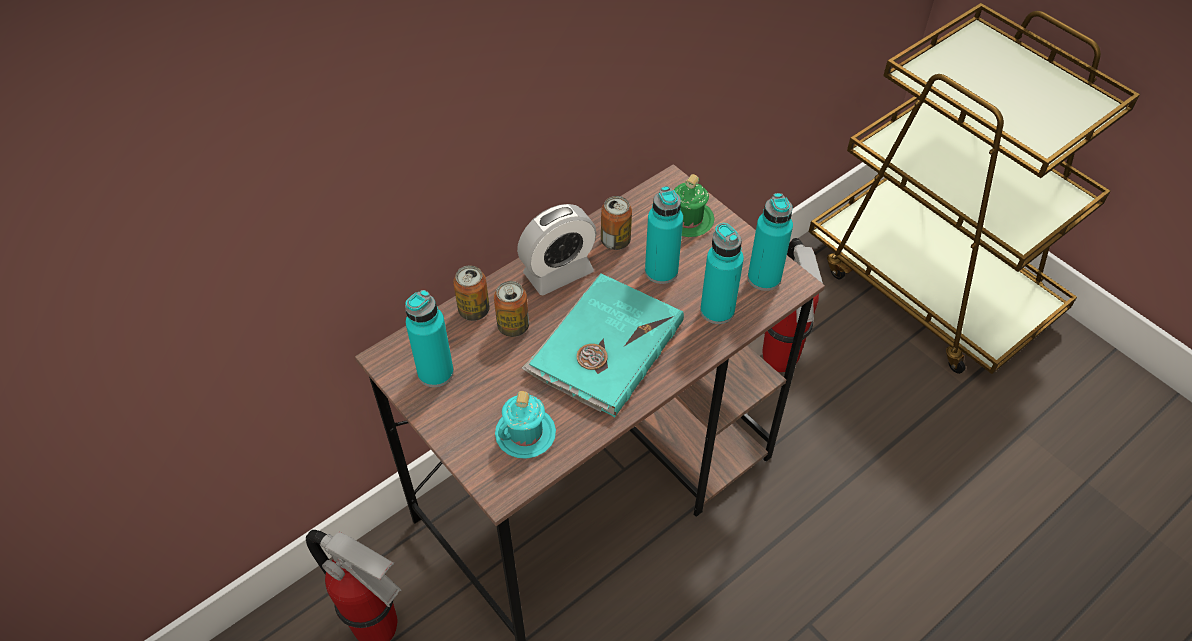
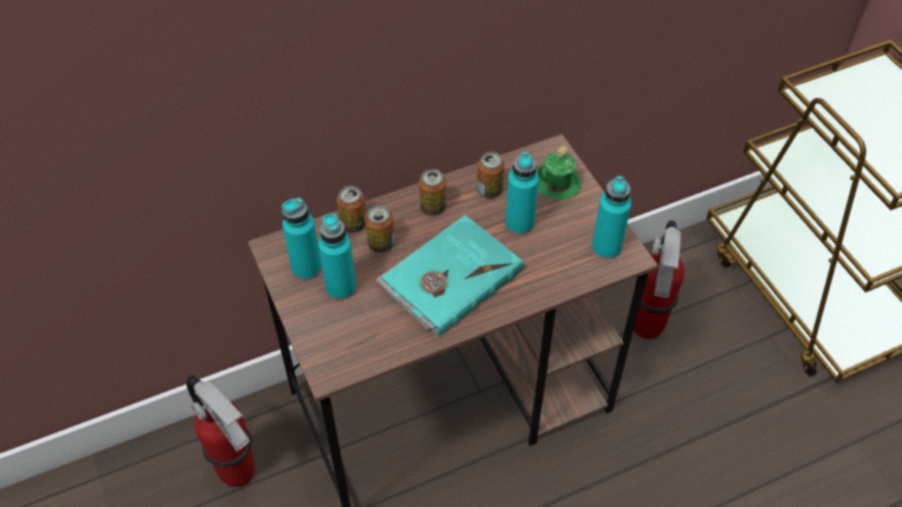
camera: 15 degrees right, 0 degrees up
(525, 434) = (362, 333): turquoise mug -> none
(558, 273) = (432, 207): alarm clock -> can
(717, 311) = (555, 267): turquoise bottle -> turquoise bottle (341, 288)

